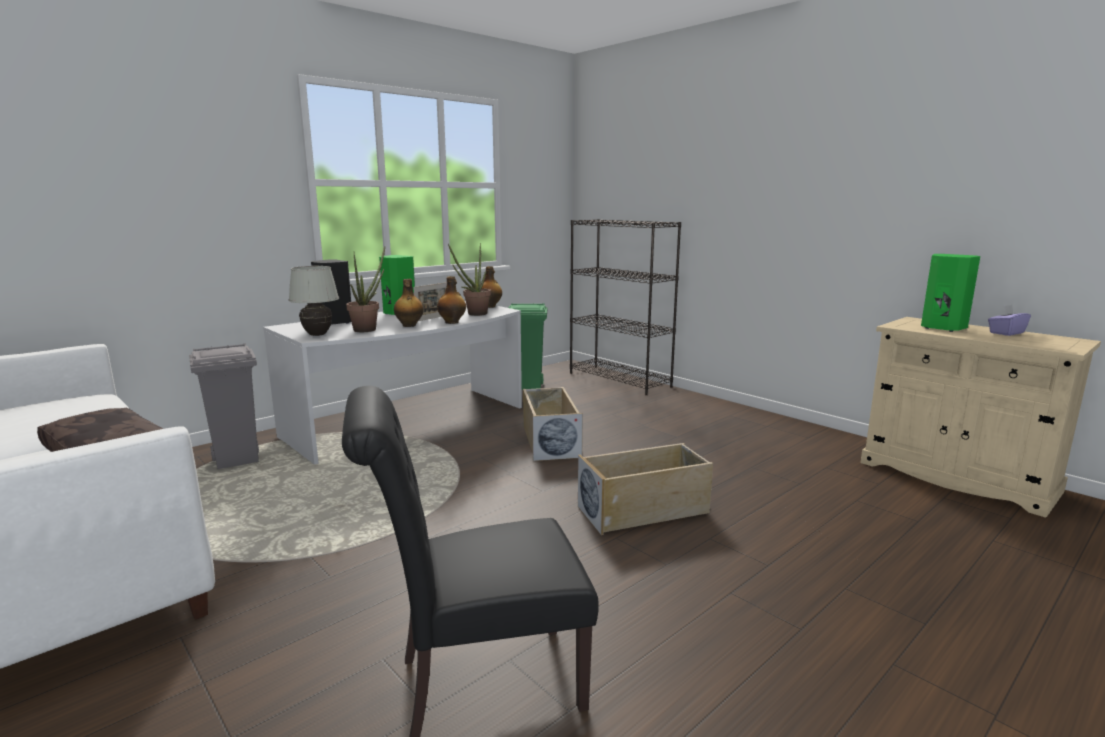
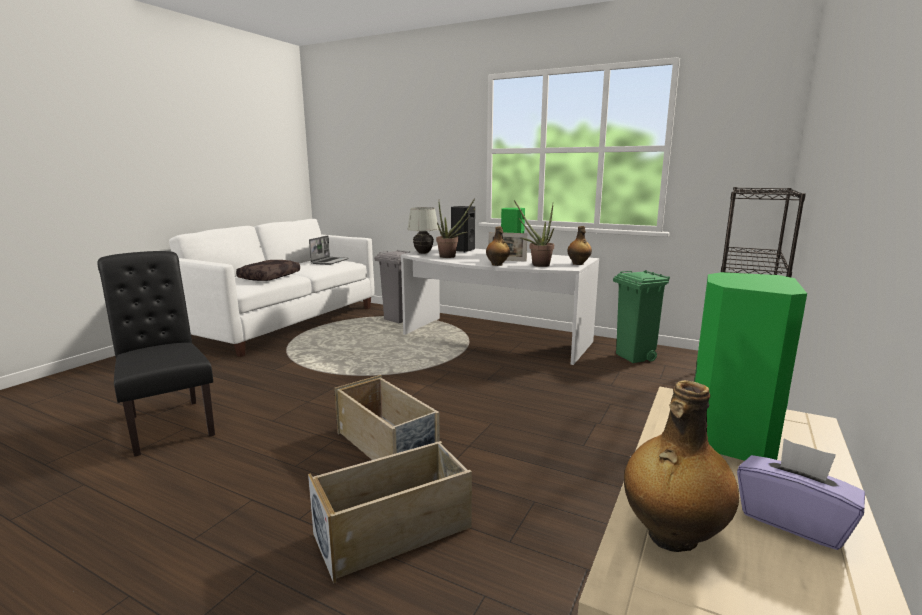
camera: 70 degrees right, 0 degrees up
(62, 405) = (329, 261): none -> laptop
(409, 325) = (472, 260): bottle -> bottle (671, 537)
(549, 441) = (506, 387): beige storage box -> beige storage box (394, 531)

